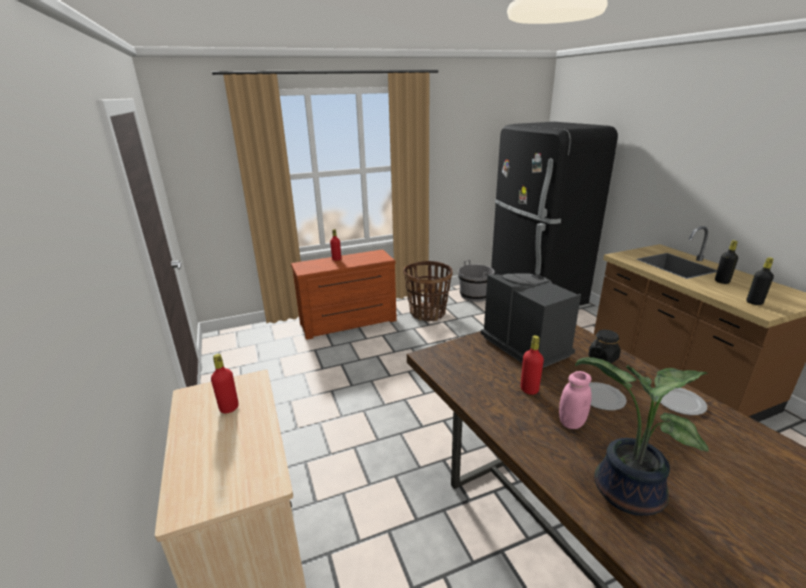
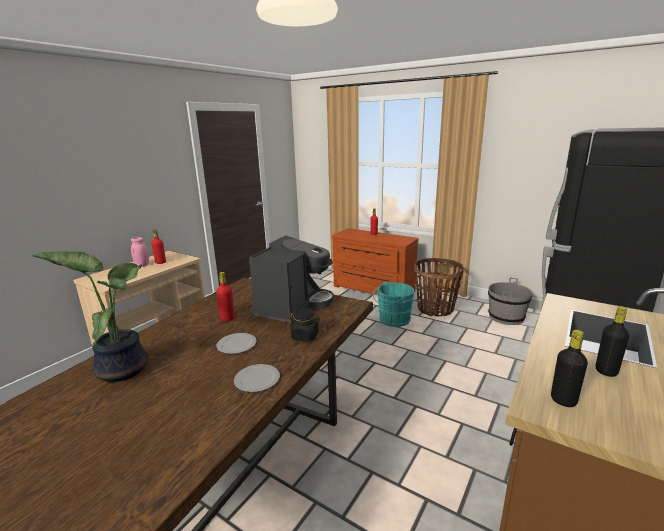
camera: 55 degrees right, 5 degrees down
(420, 339) = (392, 320): none -> turquoise bucket
(571, 422) = (194, 339): pink jar -> pink jar (142, 265)

